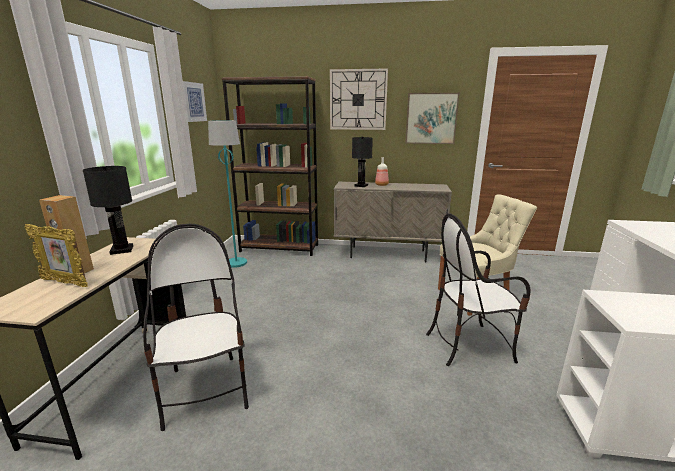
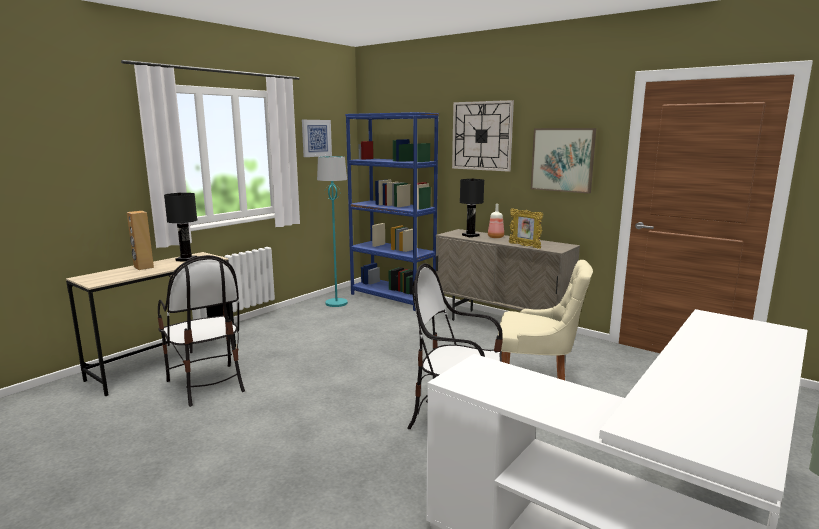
camera: 30 degrees right, 5 degrees down
(65, 283) = (129, 272): picture frame -> picture frame (524, 246)
(206, 390) = (207, 385): chair -> chair turned 135 degrees clockwise
(279, 248) = (392, 298): brown bookcase -> blue bookcase

